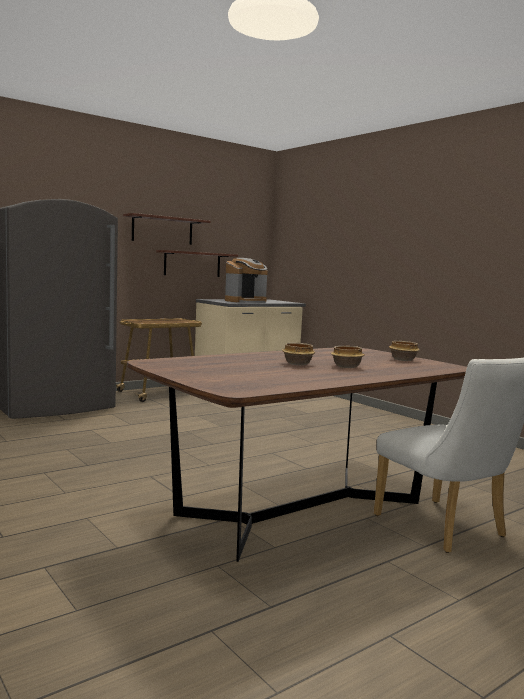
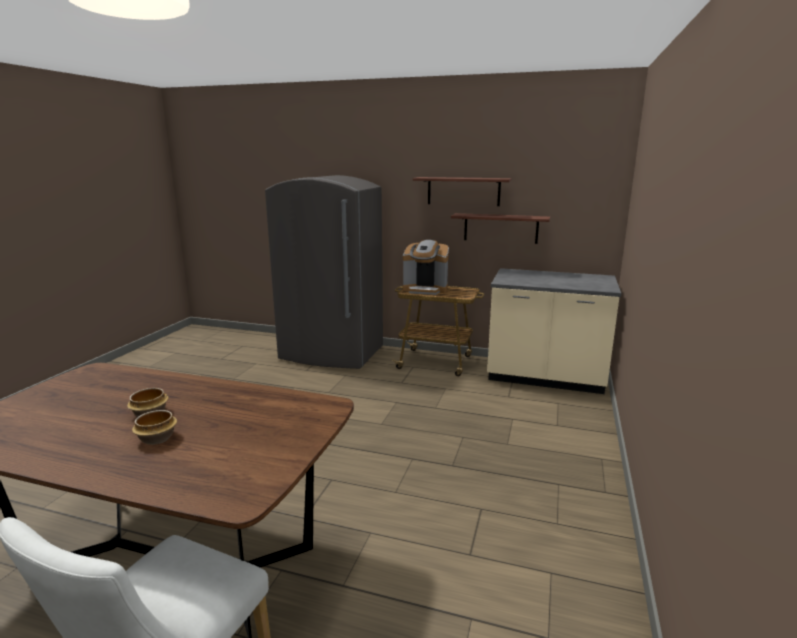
camera: 55 degrees right, 10 degrees up
(246, 301) = (537, 280): coffee machine -> coffee machine (425, 289)
(403, 359) = (269, 452): bowl -> none

